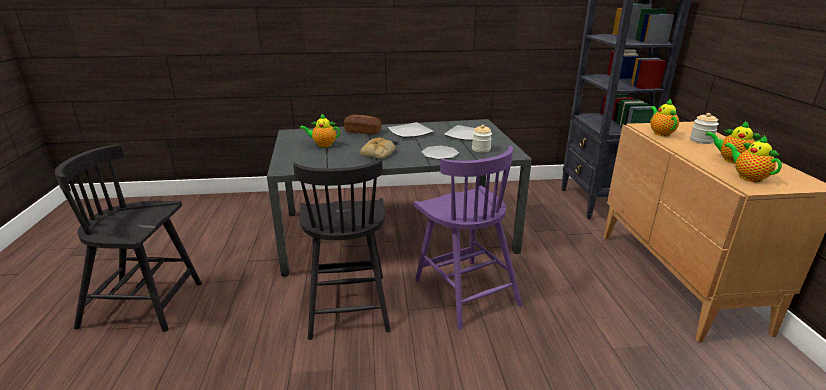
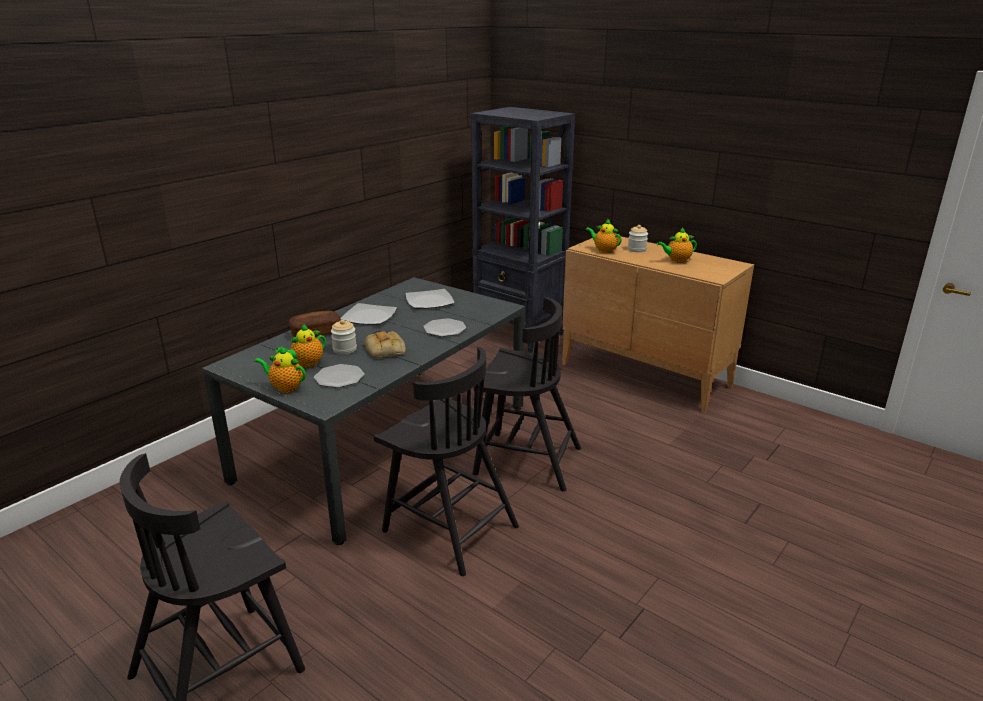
camera: 45 degrees left, 0 degrees up
(322, 158) = (339, 377): none -> plate
(464, 290) = (525, 460): purple chair -> black chair
(481, 149) = (470, 311): jar -> jar (344, 349)
(747, 177) = (704, 271): teapot -> teapot (285, 387)

